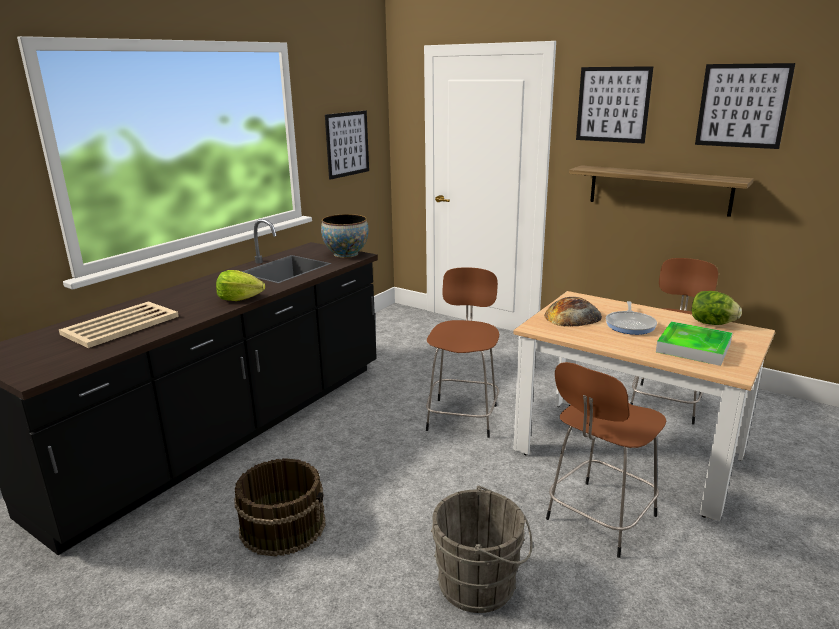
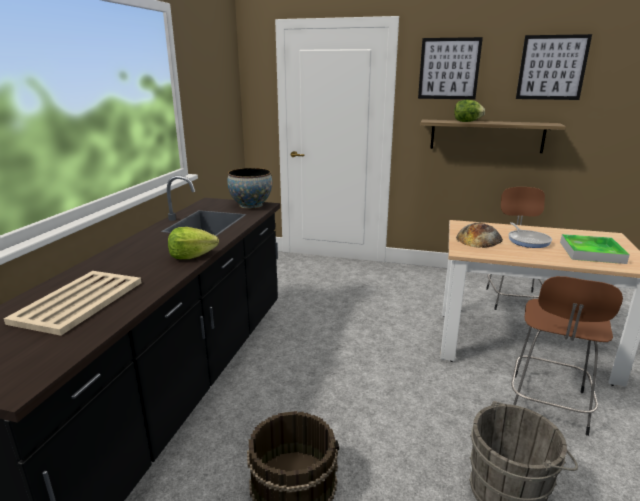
camera: 20 degrees left, 0 degrees up
(347, 144) = (215, 107): picture -> none
(463, 416) = (378, 337): brown stool -> none
(711, 323) = (578, 233): lettuce -> lettuce (467, 122)

